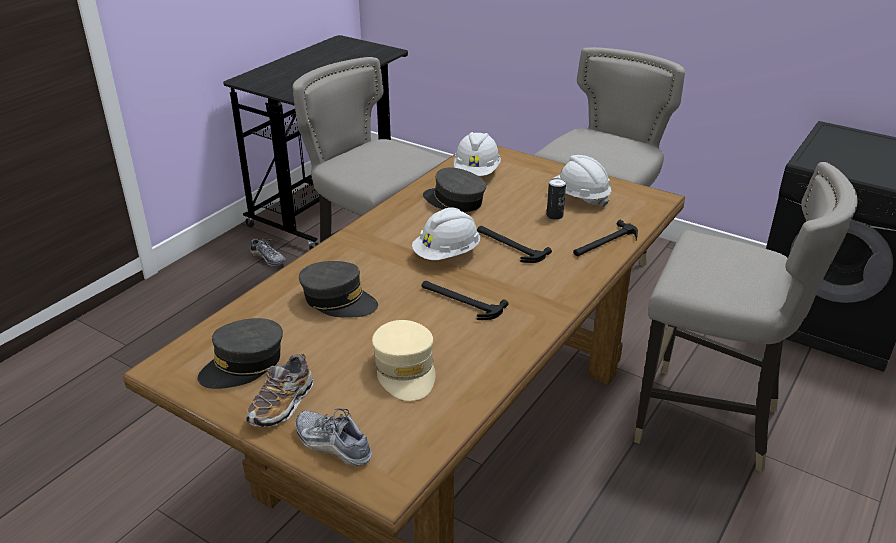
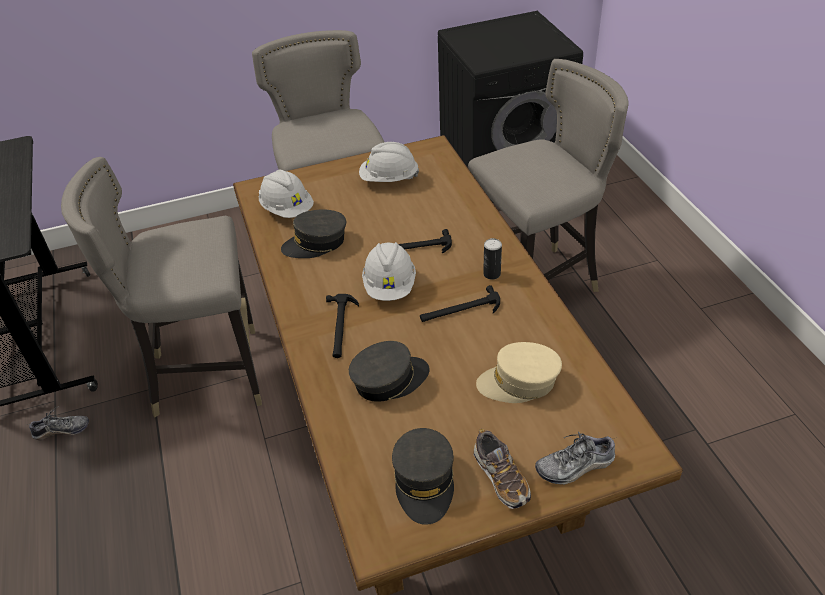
camera: 50 degrees left, 10 degrees up
(405, 370) = (519, 382): beige cap -> beige cap turned 150 degrees clockwise
(554, 216) = (399, 204): can -> can (492, 274)
(605, 243) = (461, 201): hammer -> hammer (340, 327)

